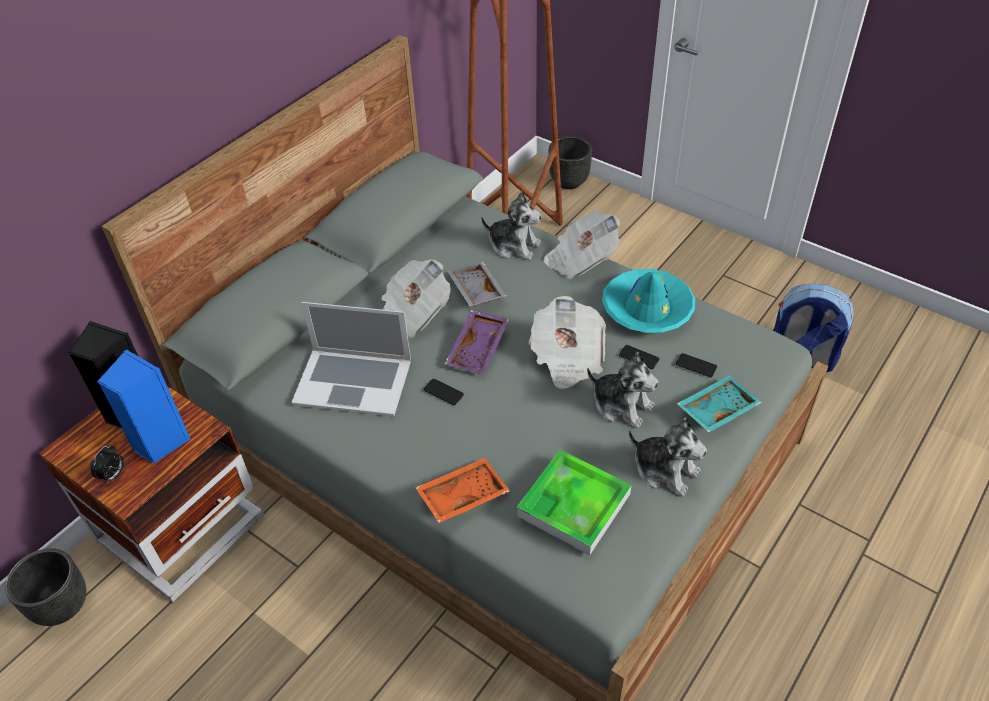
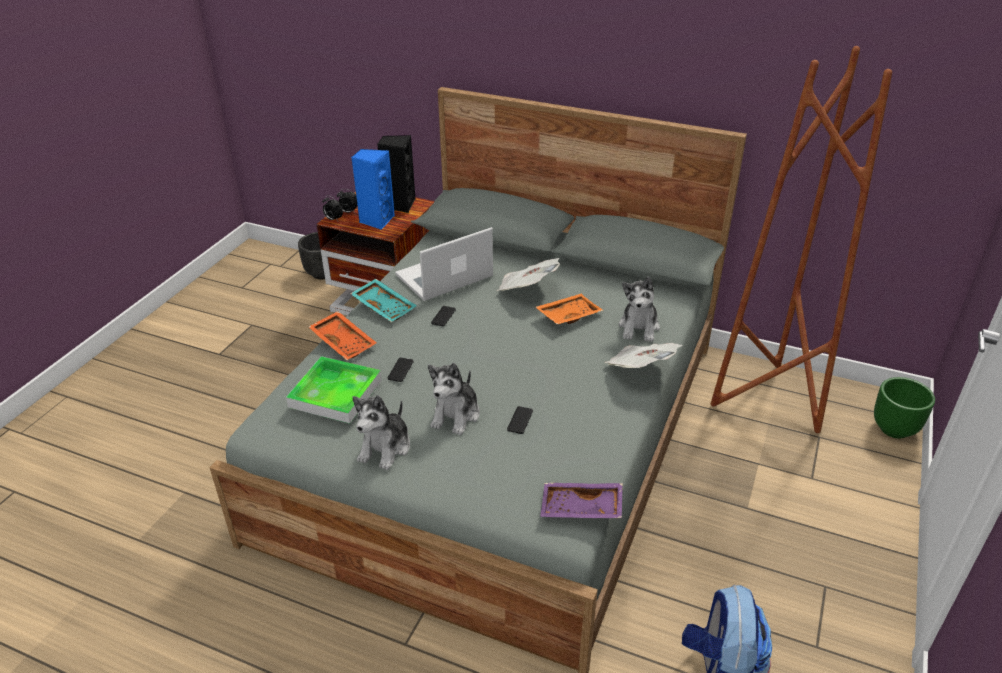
camera: 75 degrees right, 10 degrees down
(124, 496) = (333, 219): none -> alarm clock
(353, 381) = (444, 276): laptop -> laptop turned 60 degrees clockwise
(475, 291) = (568, 315): grey tray -> orange tray
(479, 349) = (496, 326): purple tray -> purple tray (581, 509)
(567, 358) = (502, 375): newspaper -> none
(569, 182) = (895, 429): black planter -> green planter
(647, 309) = (589, 419): turquoise hat -> none
(696, 365) = (520, 459): phone -> phone (400, 370)
(716, 409) = (465, 476): turquoise tray -> turquoise tray (385, 306)

